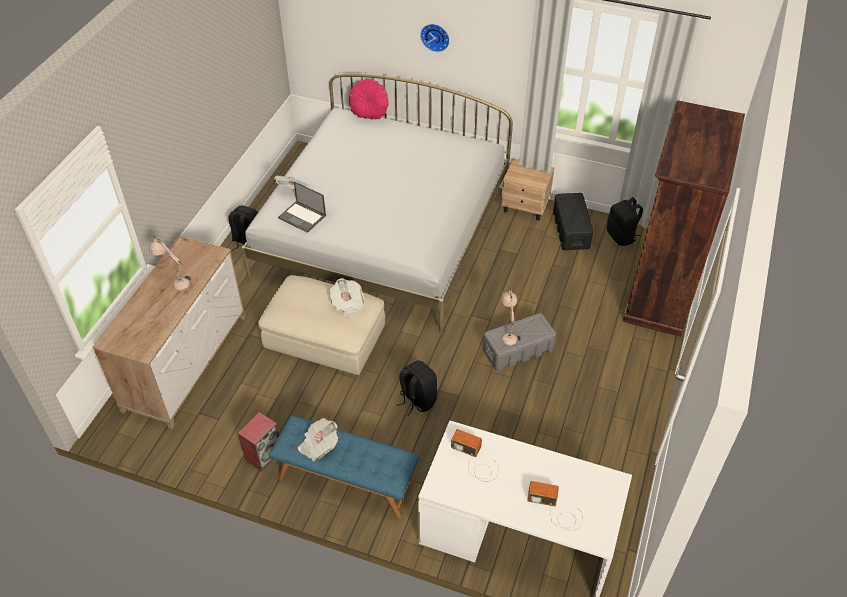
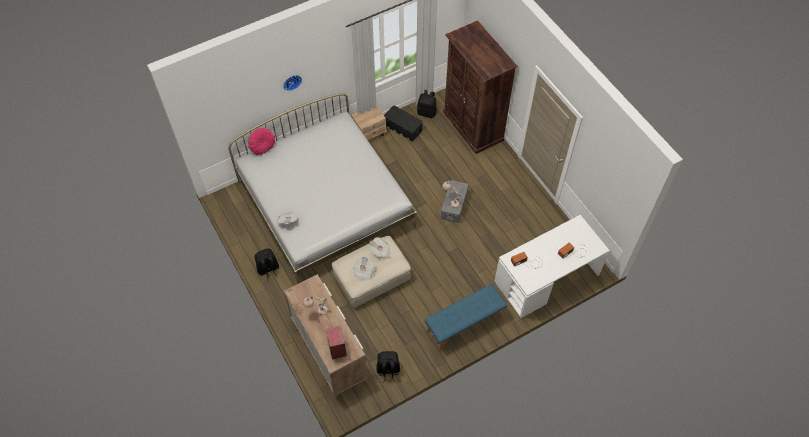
camera: 50 degrees left, 10 degrees up
(263, 454) = (419, 349): speaker -> speaker (337, 348)
(302, 217) = (314, 229): laptop -> none
(318, 445) = (454, 318): newspaper -> newspaper (363, 272)
(417, 400) = (445, 265): black backpack -> black backpack (388, 370)

